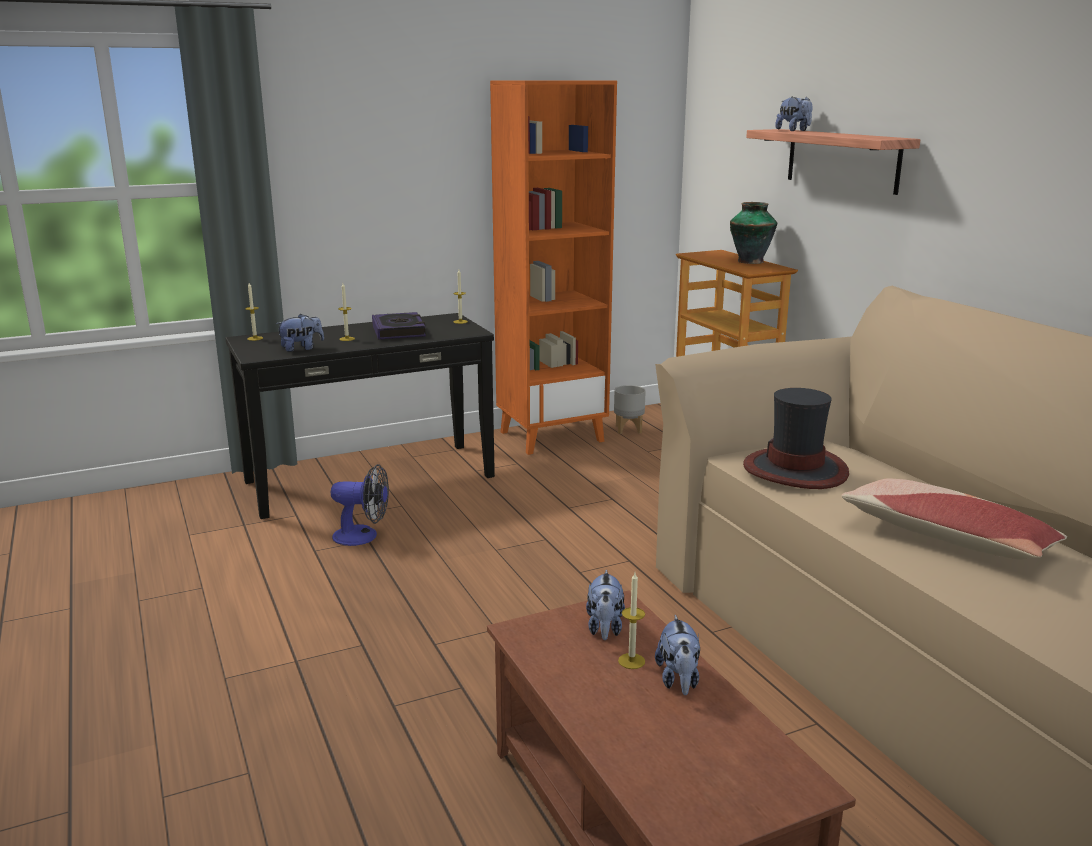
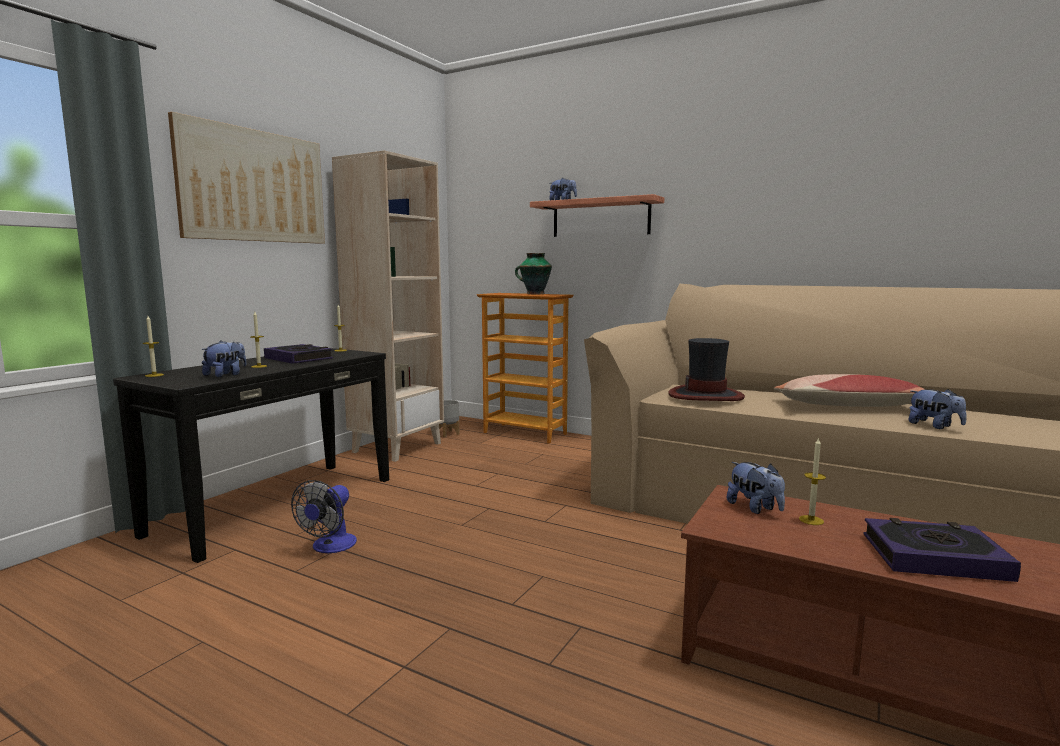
camera: 35 degrees left, 10 degrees down
(363, 536) = (330, 547): fan -> fan turned 135 degrees clockwise
(388, 130) = (254, 186): none -> picture
(552, 436) = (397, 447): orange bookcase -> beige bookcase
(662, 742) = (934, 557): none -> book
(678, 680) = (857, 520): plush toy -> plush toy (934, 426)

